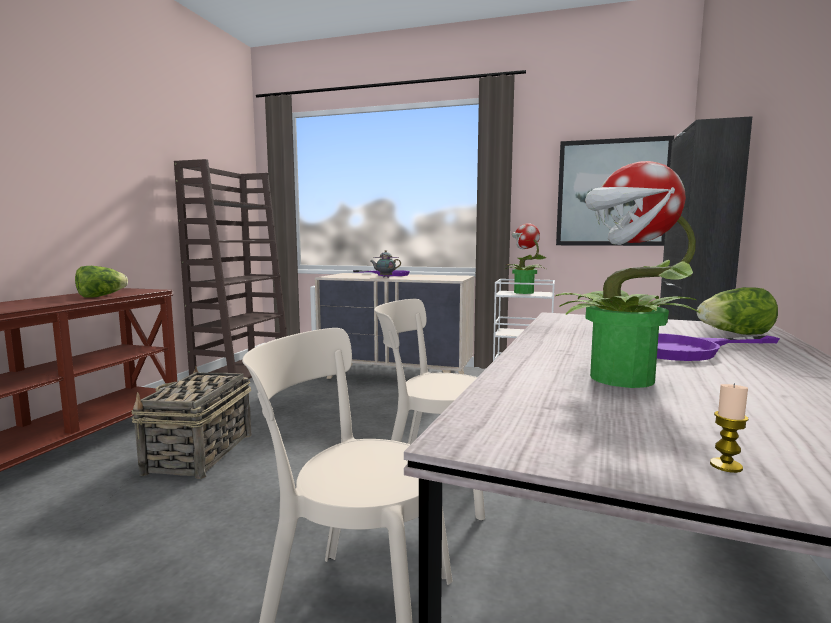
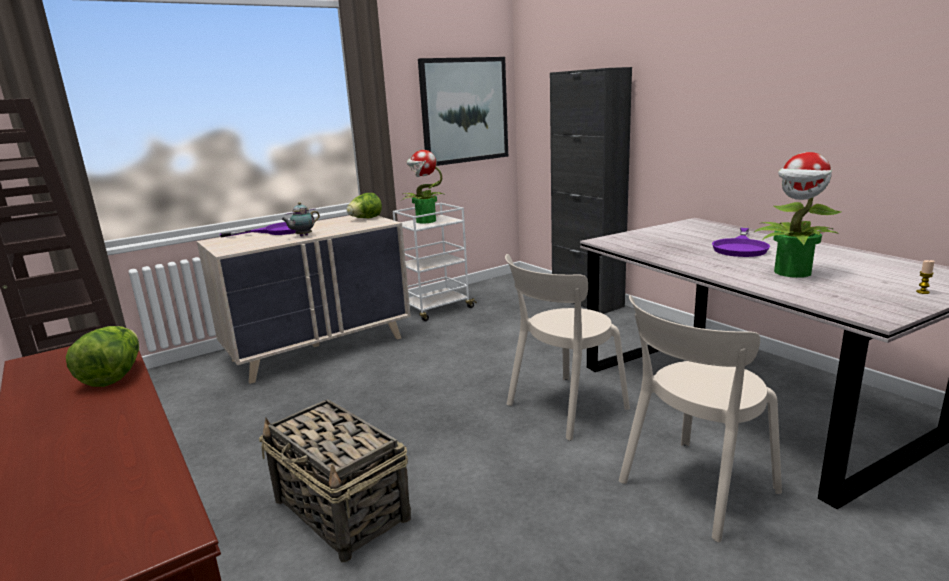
camera: 50 degrees left, 10 degrees up
(735, 334) = (711, 229): lettuce -> lettuce (365, 219)

